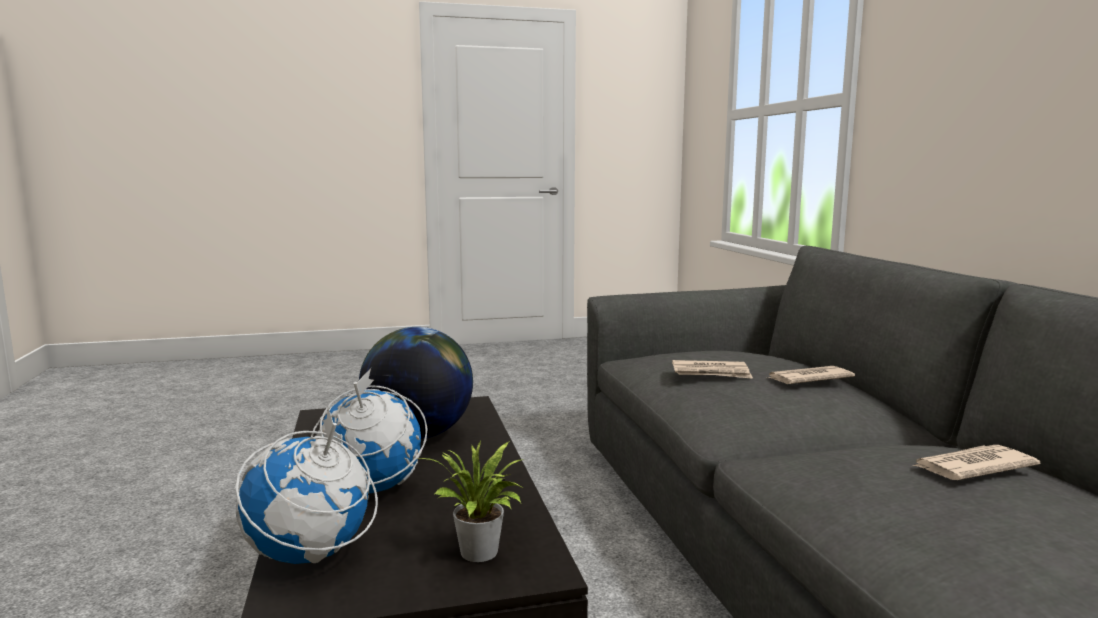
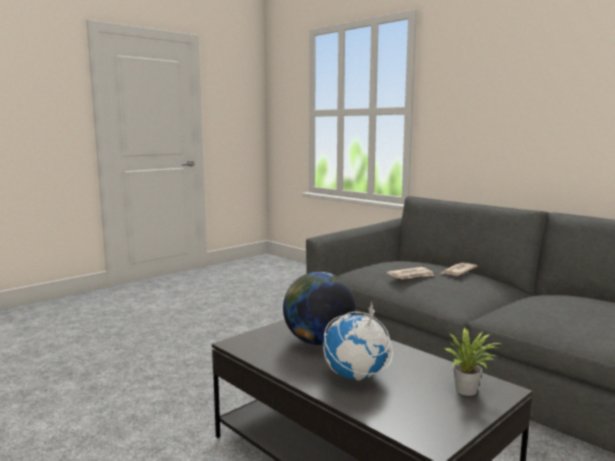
camera: 30 degrees left, 0 degrees up
(309, 556) = (396, 418): globe -> none
(971, 467) = (581, 301): newspaper -> none

